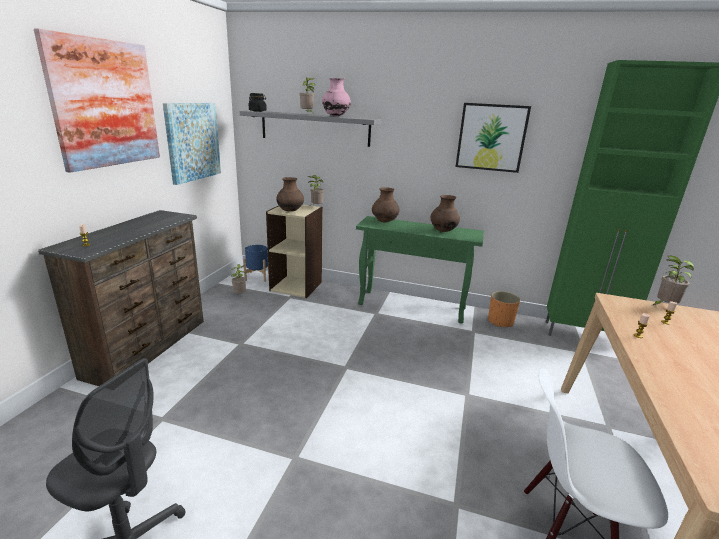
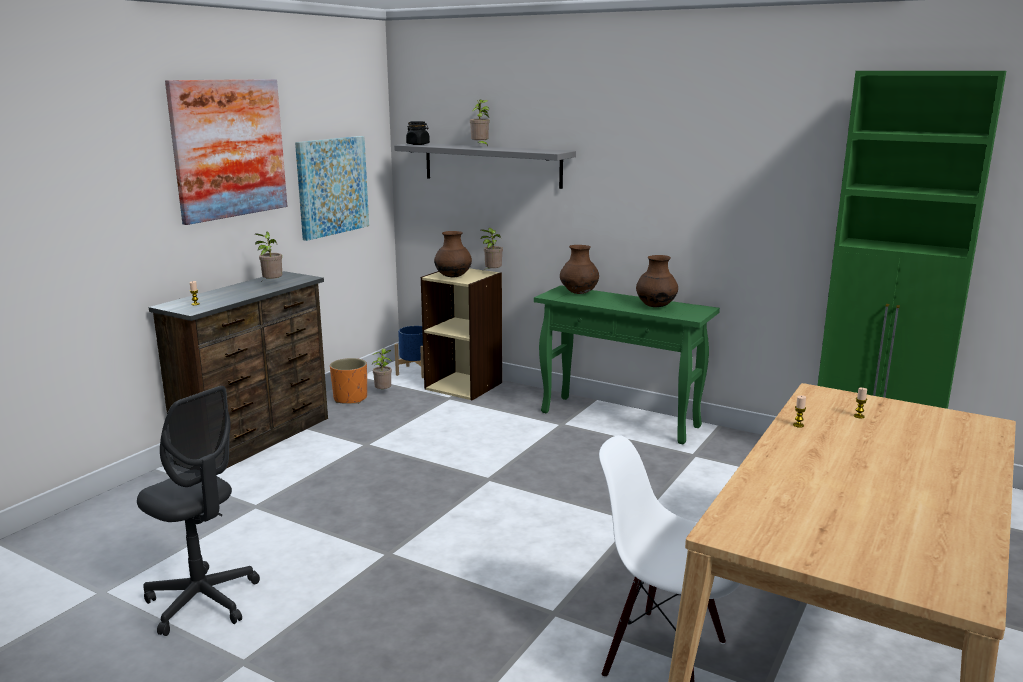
camera: 15 degrees right, 5 degrees down
(336, 116) = (514, 149): pink vase -> none
(491, 137) = (722, 174): picture -> none
(500, 322) = (746, 446): orange planter -> orange planter (350, 399)
(663, 306) = (883, 401): potted plant -> potted plant (271, 284)

